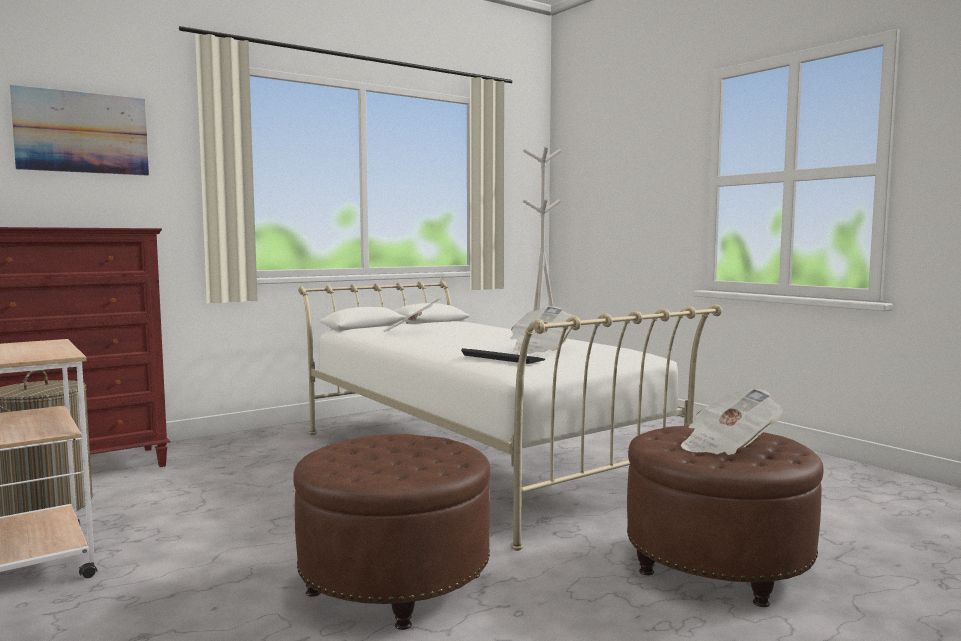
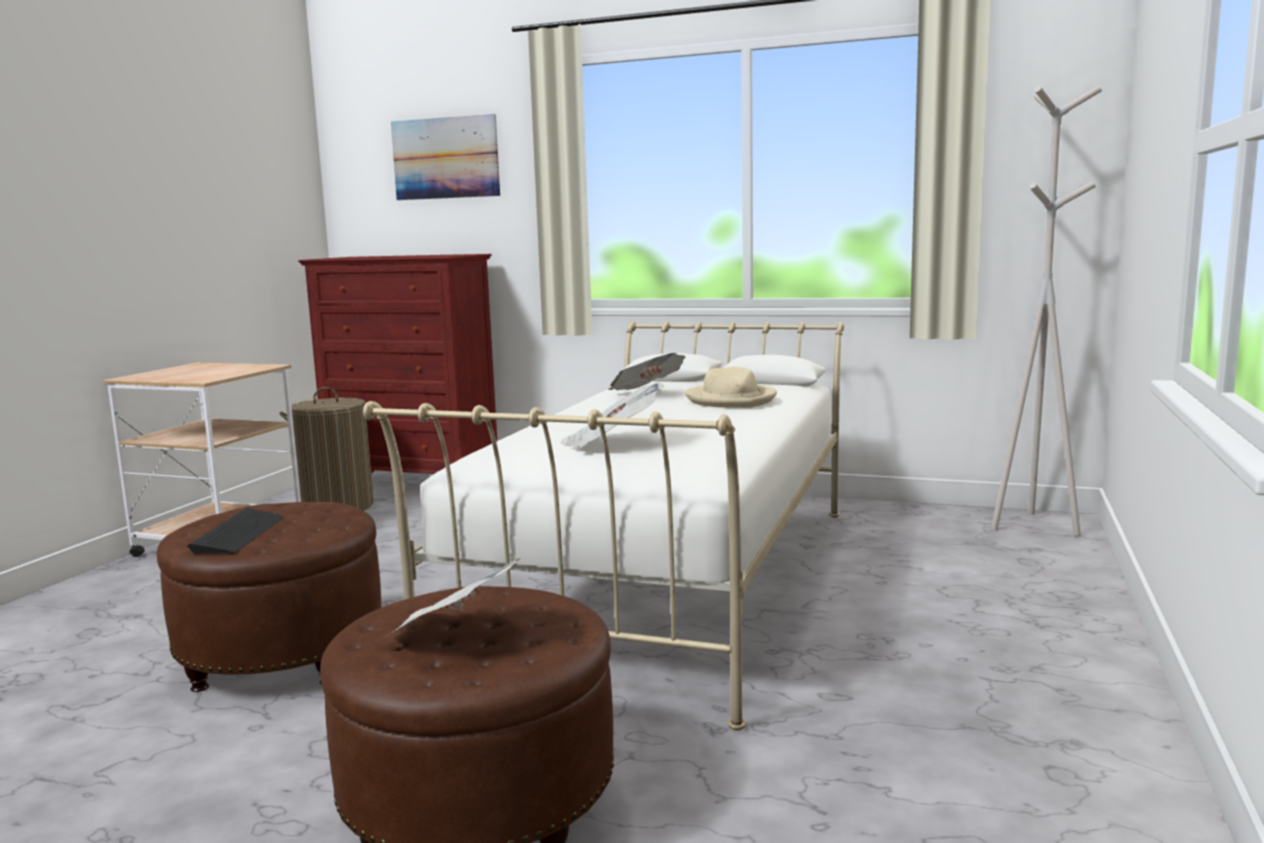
camera: 55 degrees right, 5 degrees up
(474, 328) = (731, 400): none -> beige hat
(503, 357) = (521, 445): keyboard -> keyboard (238, 534)

